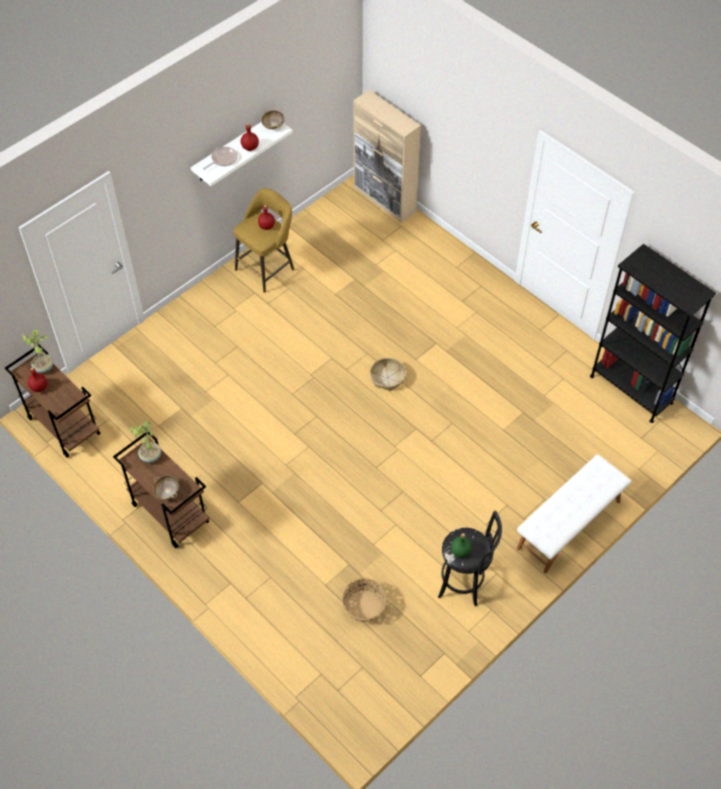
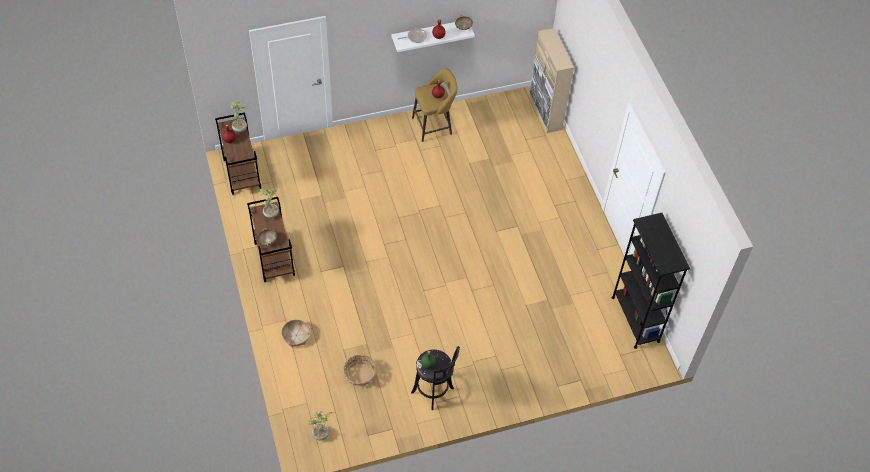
camera: 25 degrees right, 0 degrees up
(363, 704) = (321, 434): none -> potted plant
(387, 378) = (469, 235): basket -> basket (296, 335)
(569, 525) = (529, 389): white bench -> none

